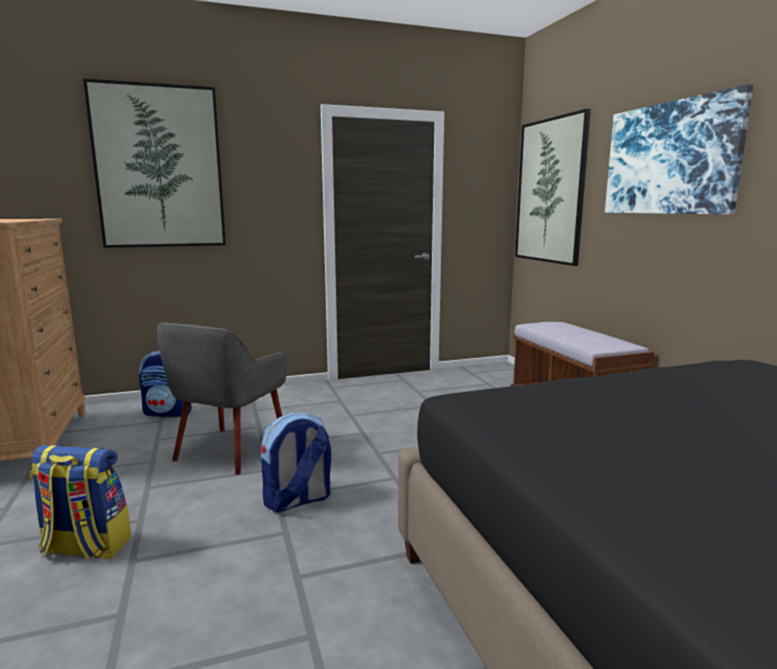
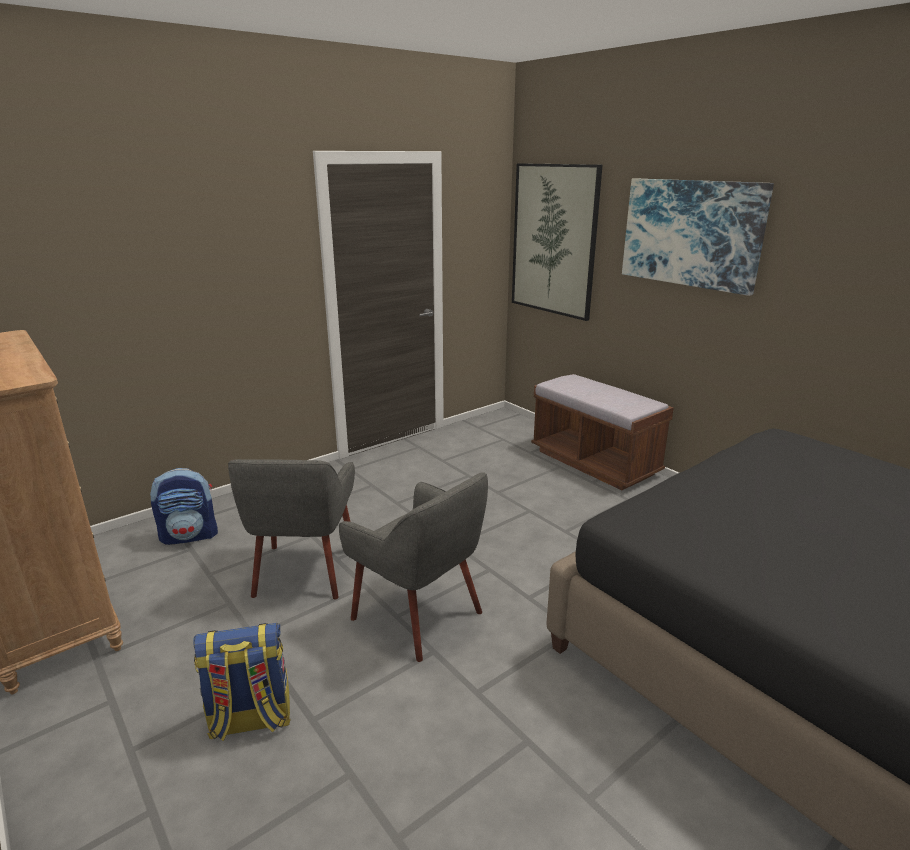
camera: 20 degrees left, 10 degrees up
(159, 167) = (130, 244): picture -> none
(297, 501) = (419, 615): backpack -> grey armchair

